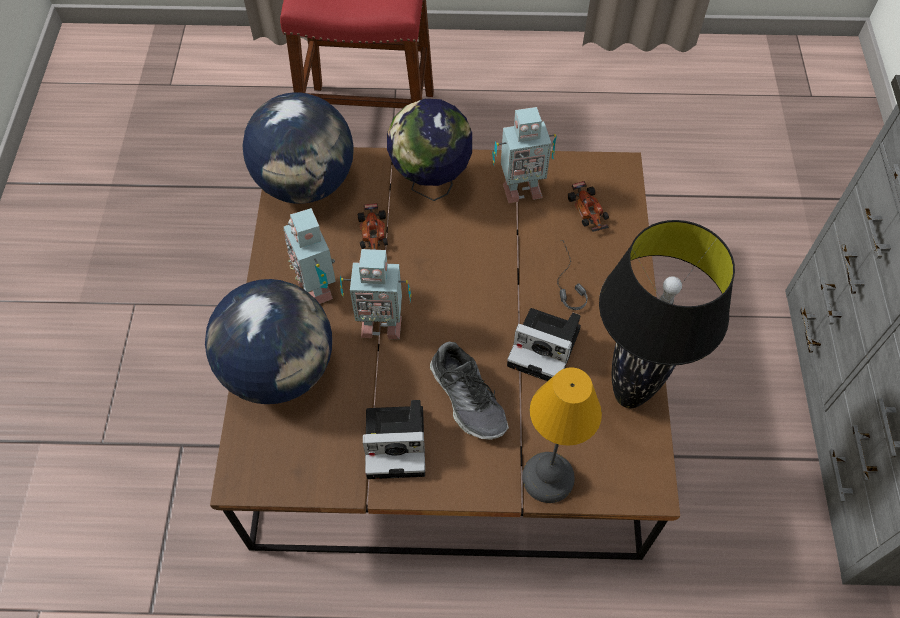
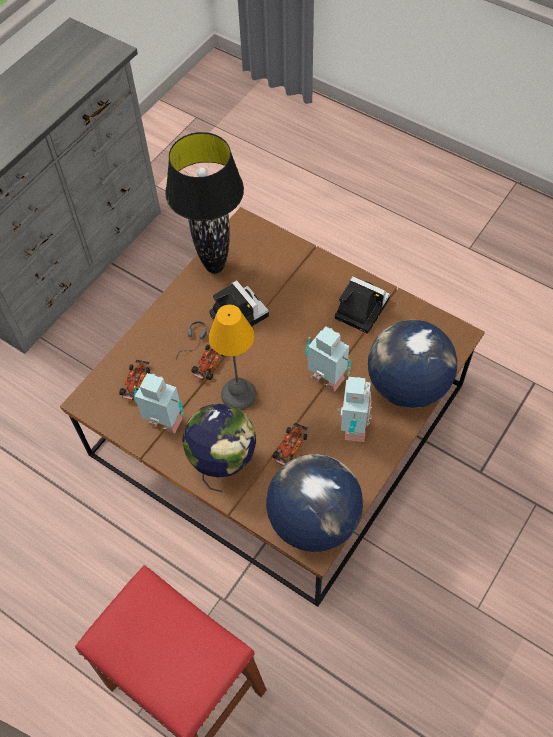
camera: 145 degrees left, 0 degrees up
(468, 398) = (304, 311): shoe -> none
(528, 272) = (210, 363): none -> toy car
(548, 479) = (292, 252): table lamp -> table lamp (239, 394)

